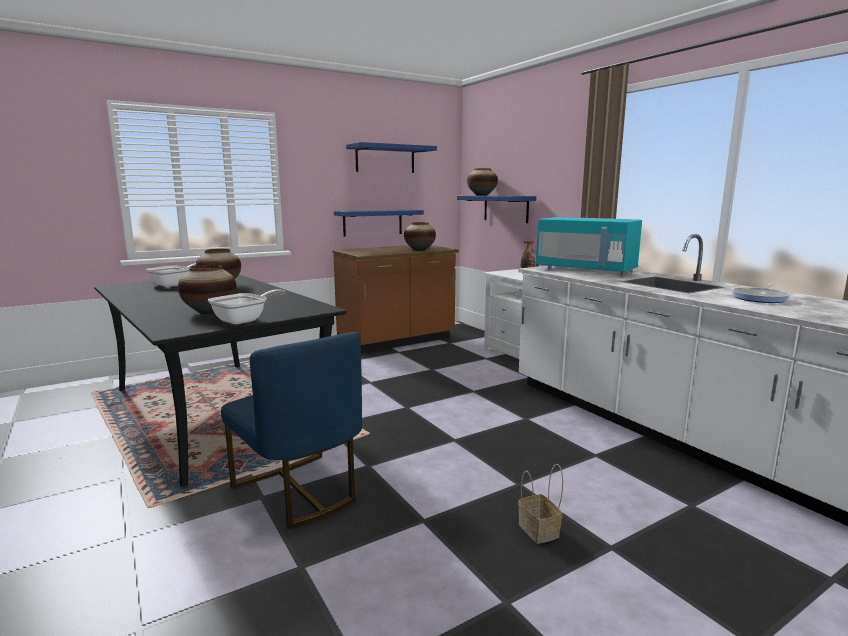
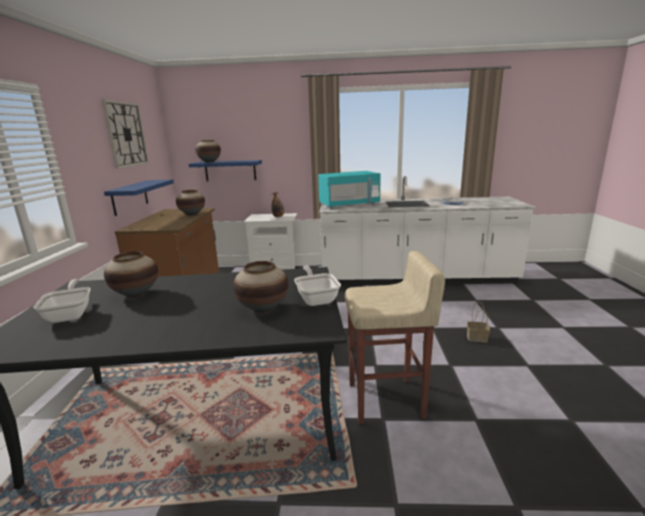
camera: 55 degrees left, 5 degrees up
(298, 491) = (387, 400): blue chair -> beige stool
(385, 159) = (126, 134): blue shelf -> wall clock

